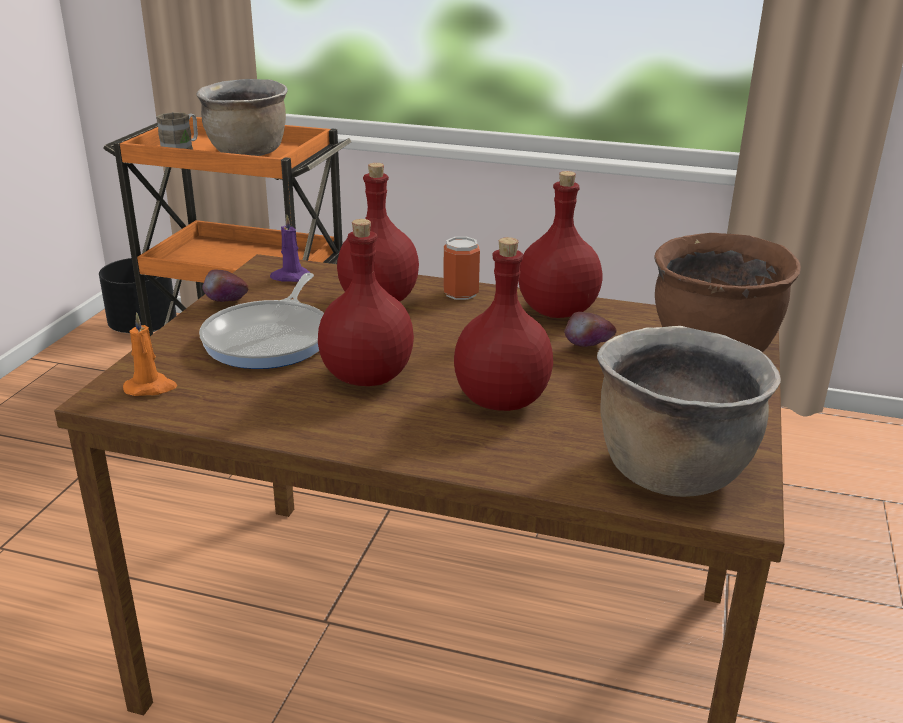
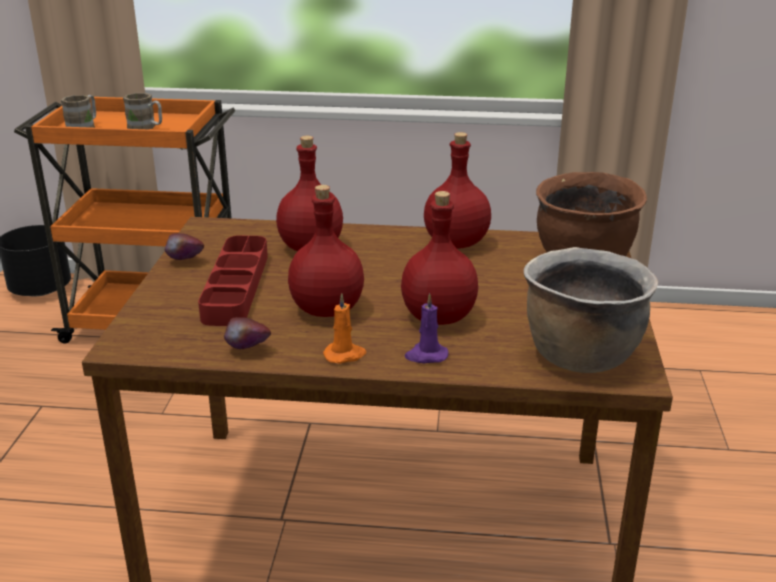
camera: 10 degrees left, 0 degrees up
(151, 388) = (155, 335): orange candle -> orange candle (345, 355)
(248, 153) = (146, 127): brown cooking pot -> brown mug
(271, 339) = (236, 286): frying pan -> red tray
(289, 277) = (228, 234): purple candle -> purple candle (426, 355)
(460, 293) = (374, 235): can -> none
(587, 350) = (490, 271): apple -> apple (248, 350)

